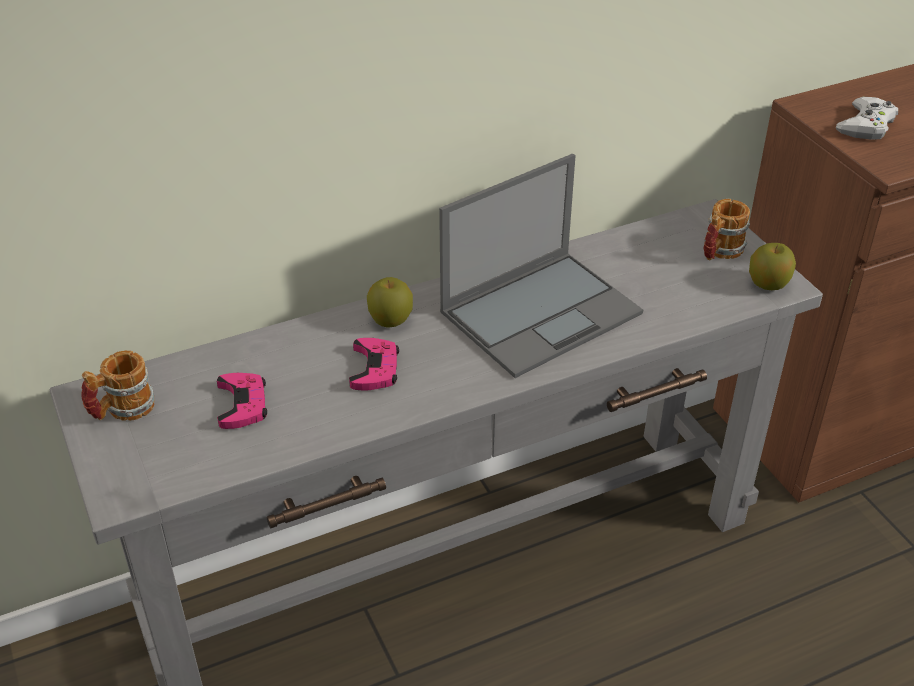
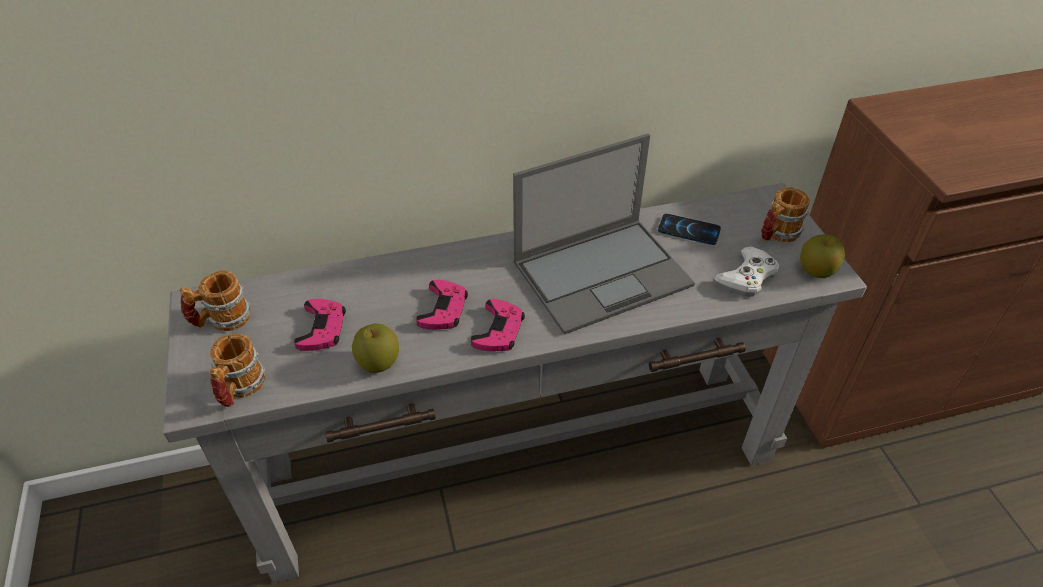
camera: 10 degrees right, 5 degrees up
(168, 476) = (239, 389): none -> mug
(390, 320) = (469, 265): apple -> apple (378, 363)
(442, 382) = (499, 330): none -> pink game controller
(624, 258) = (689, 230): none -> phone
(866, 125) = (934, 132): white game controller -> white game controller (747, 277)

